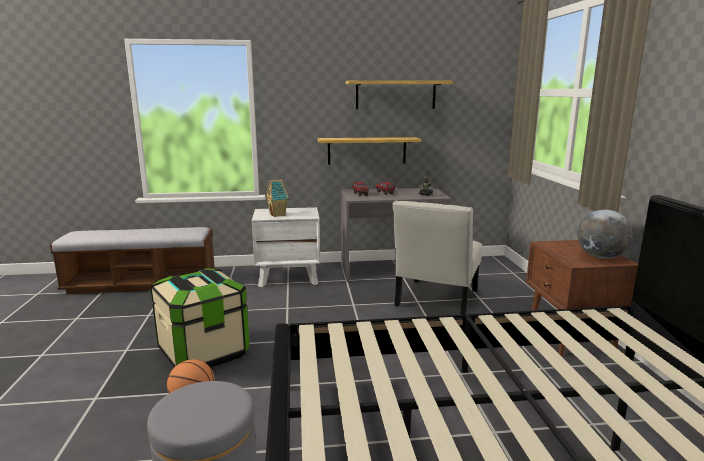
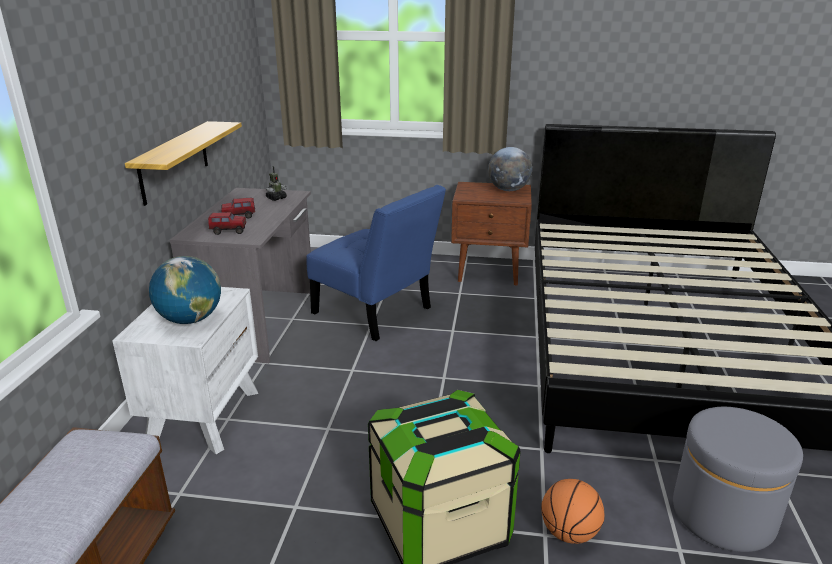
camera: 75 degrees left, 10 degrees up
(278, 215) = (190, 320): toy house -> globe
(395, 95) = (182, 59): shelf -> none
(435, 300) = (376, 313): white chair -> blue chair

